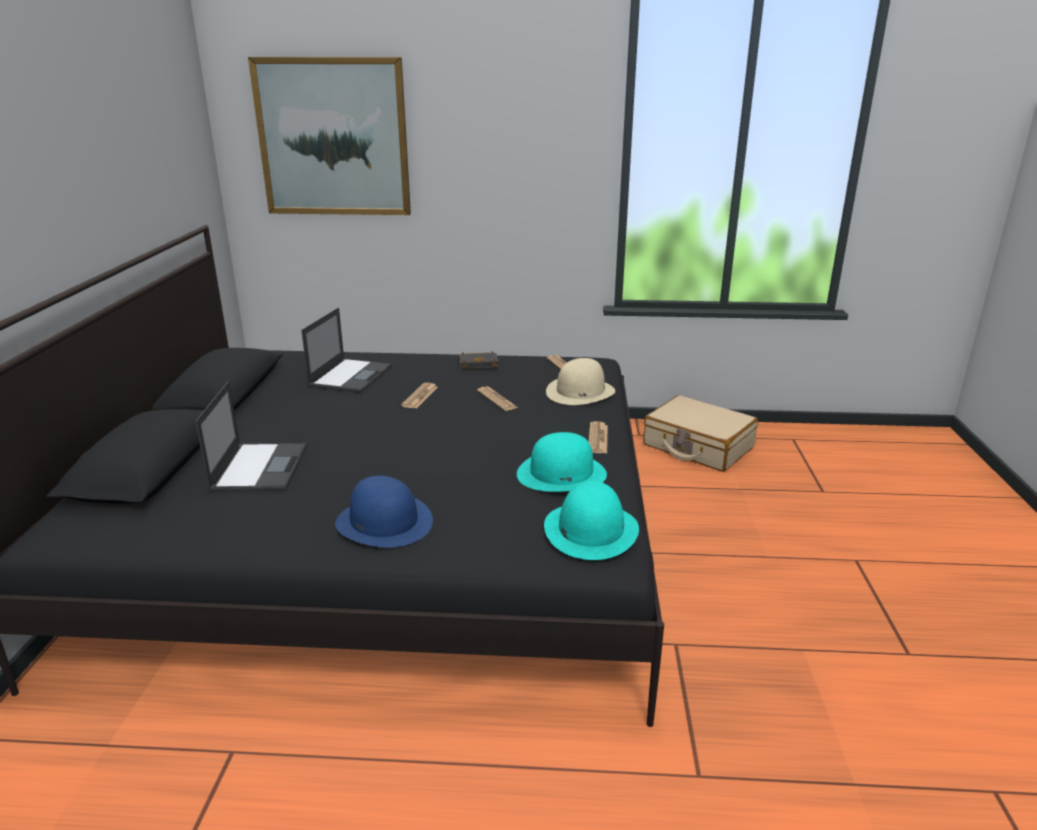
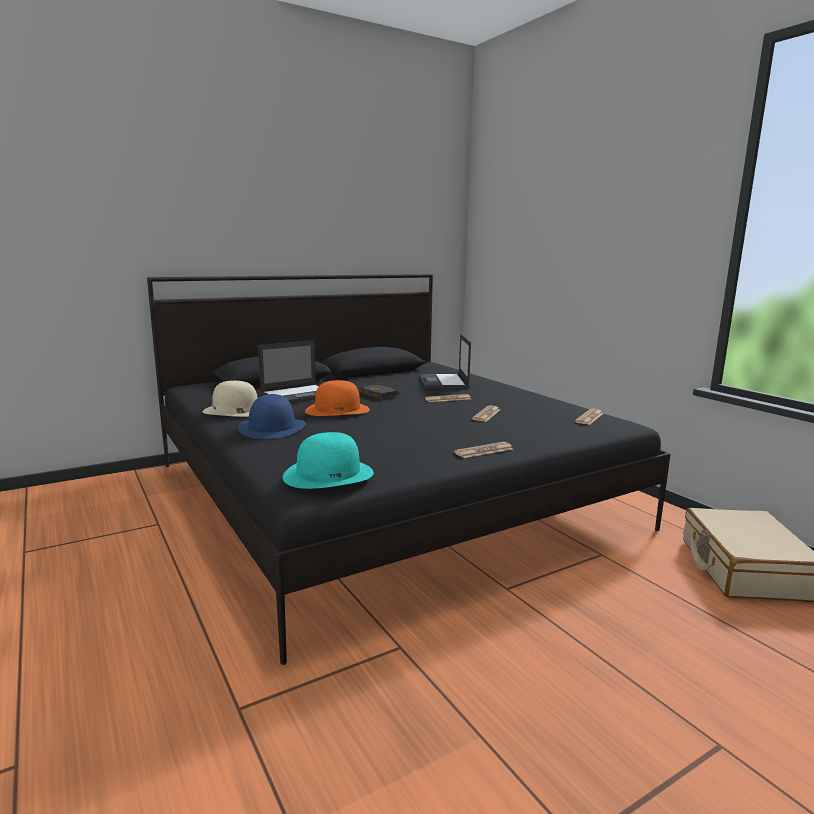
camera: 55 degrees right, 10 degrees down
(333, 138) = (523, 219): picture -> none
(351, 376) = (443, 382): laptop -> laptop turned 105 degrees clockwise
(372, 463) = (337, 410): none -> orange hat
(479, 364) = (532, 399): black book -> black book (380, 395)
(562, 473) = (400, 450): turquoise hat -> none
(580, 392) = (554, 430): beige hat -> beige hat (235, 410)

